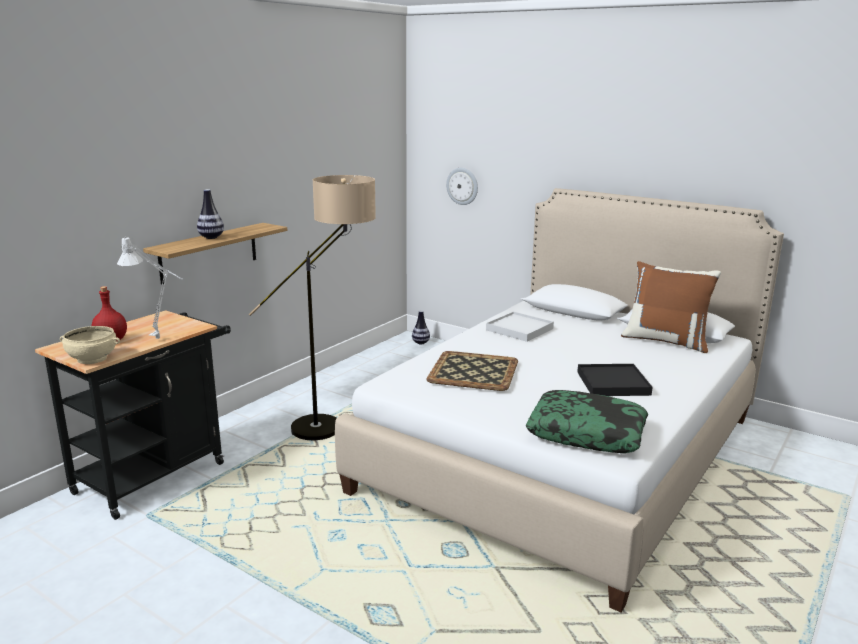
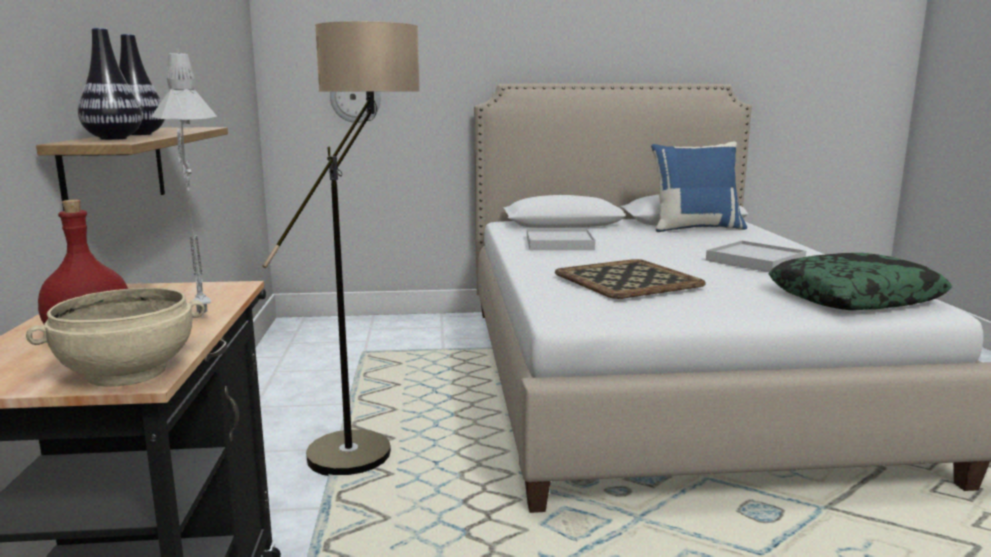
camera: 40 degrees left, 5 degrees down
(420, 343) = (318, 325): vase -> vase (114, 138)
(613, 383) = (755, 261): black tray -> white tray
(666, 341) = (695, 228): brown pillow -> blue pillow

